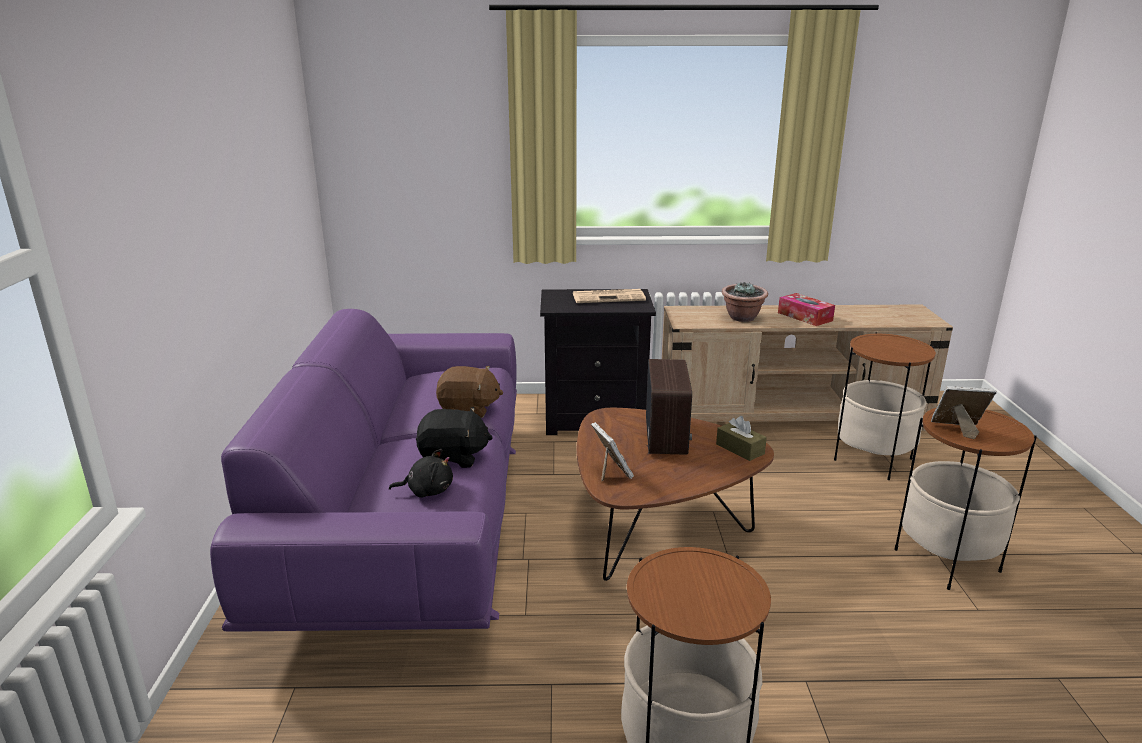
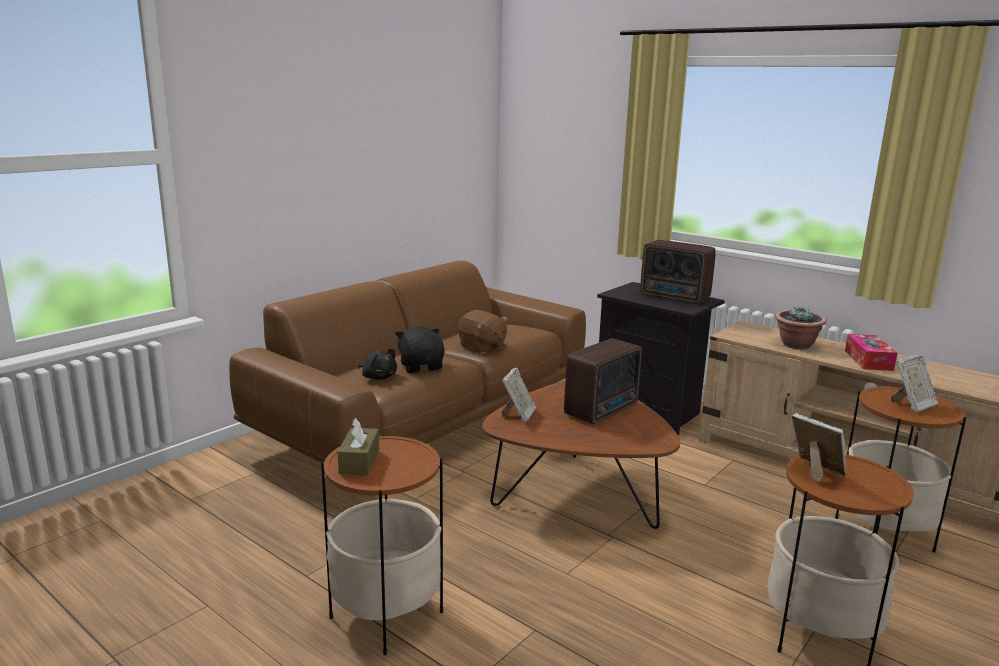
camera: 40 degrees right, 5 degrees down
(410, 520) = (427, 422): purple sofa -> brown sofa
(453, 458) = (421, 366): black plush toy -> black plush toy turned 150 degrees counterclockwise
(609, 297) = (675, 297): newspaper -> radio
(740, 449) = (646, 437): brown tissue box -> brown tissue box (359, 461)
(894, 348) = (912, 405): none -> picture frame

